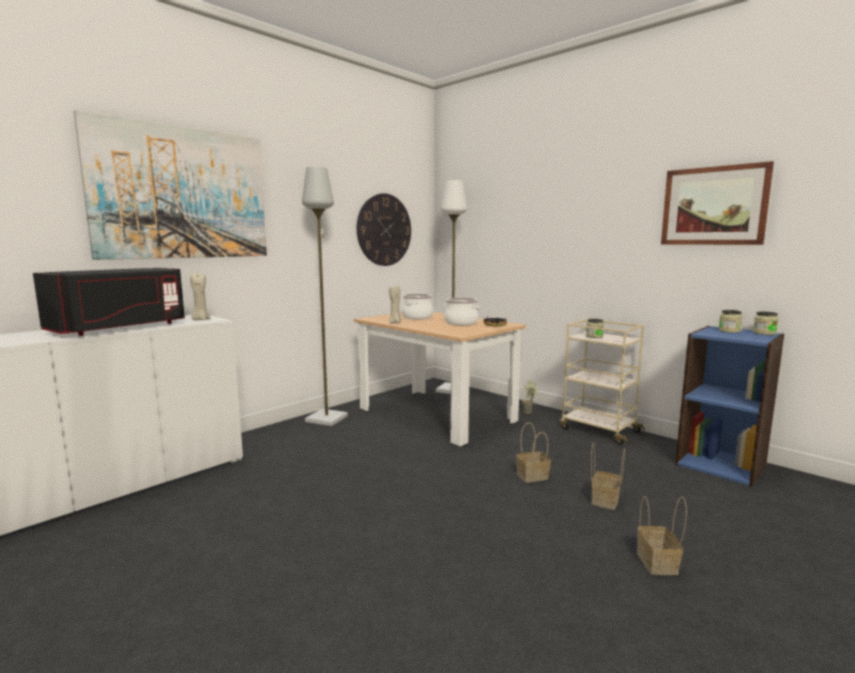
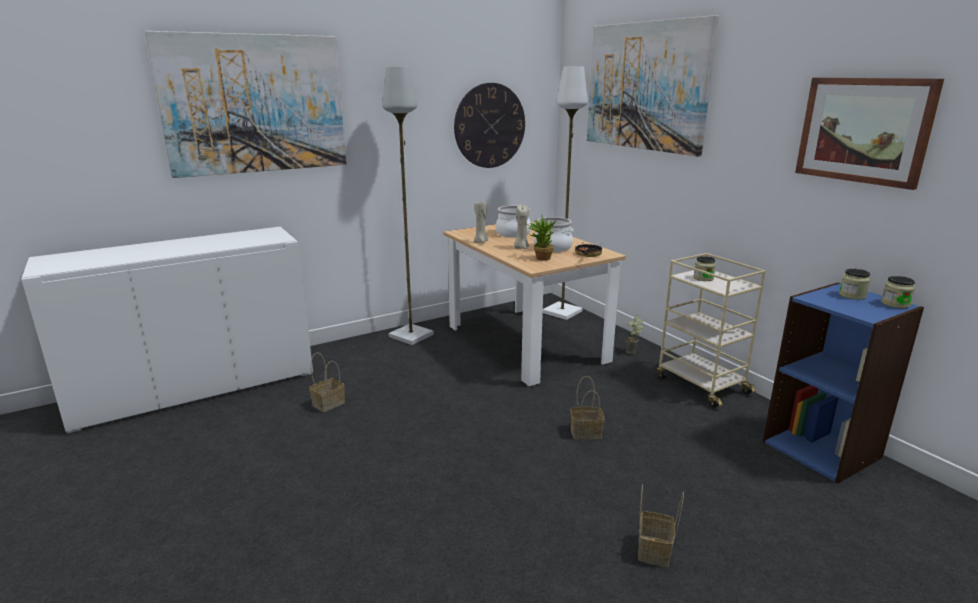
camera: 15 degrees right, 10 degrees up
(120, 328) = (193, 247): black microwave -> none
(200, 319) = (270, 238): beige candle -> beige candle (521, 247)
(458, 329) = (540, 258): none -> potted plant
(518, 193) = (645, 86): none -> picture
(604, 499) = (647, 472): basket -> basket (329, 403)

